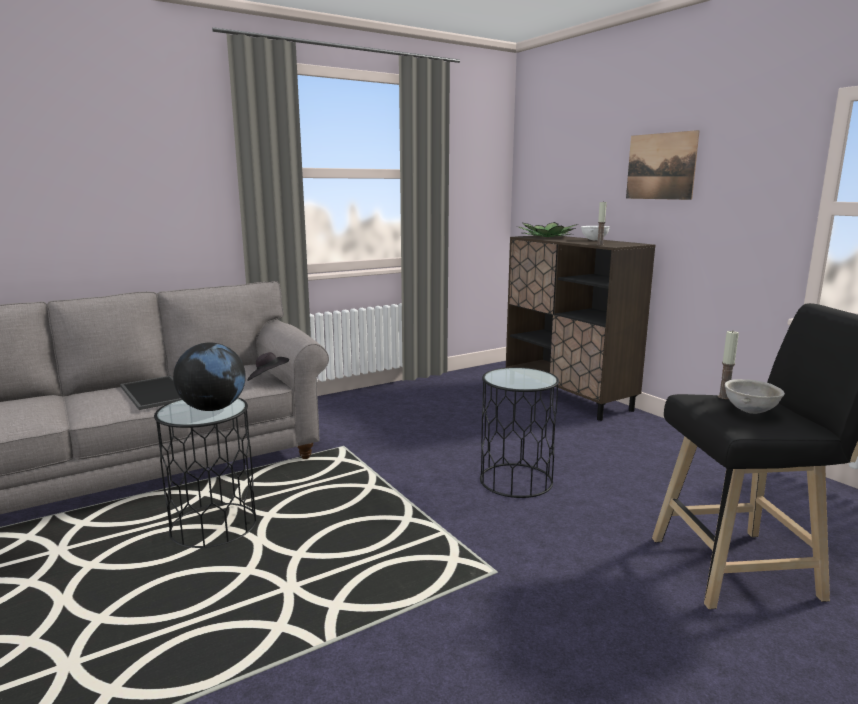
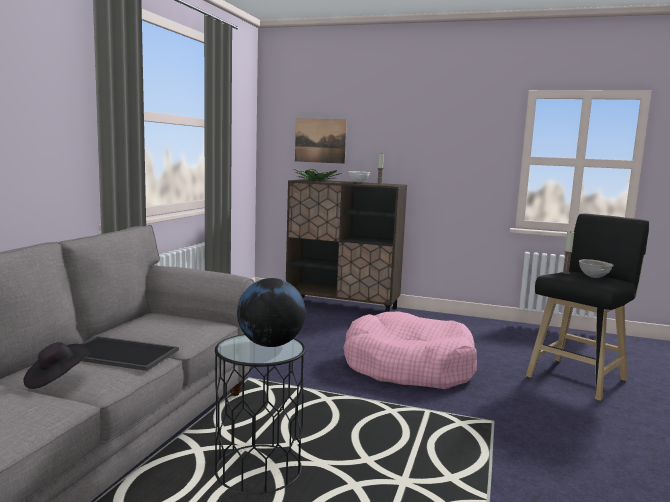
camera: 40 degrees left, 5 degrees down
(268, 378) = (209, 320): black hat -> black hat (56, 379)
(516, 480) = (408, 367): black side table -> pink dog bed
(660, 166) = (406, 129): picture -> picture (320, 140)

